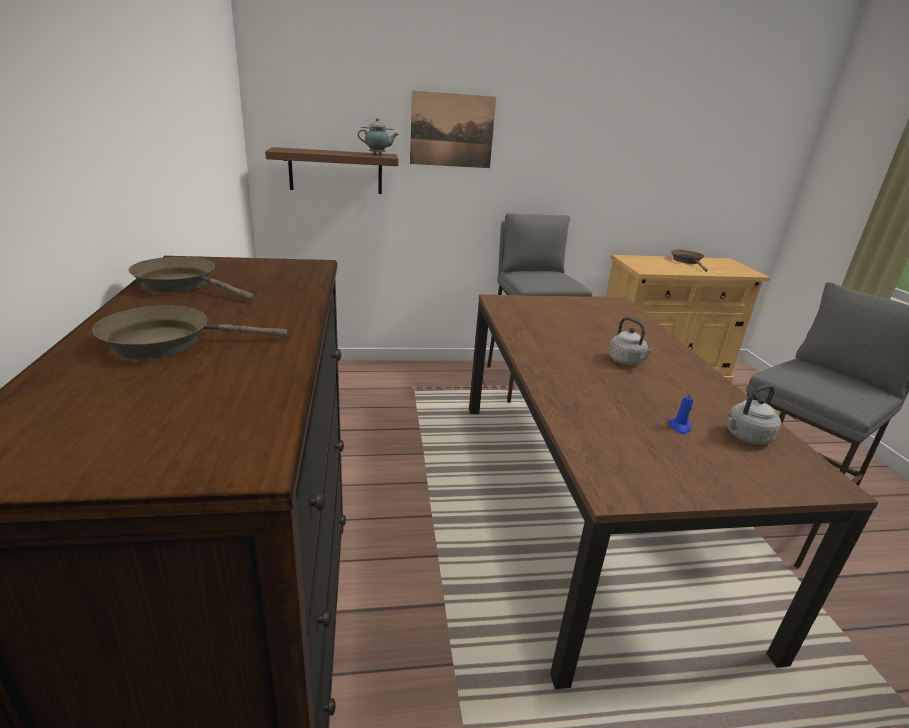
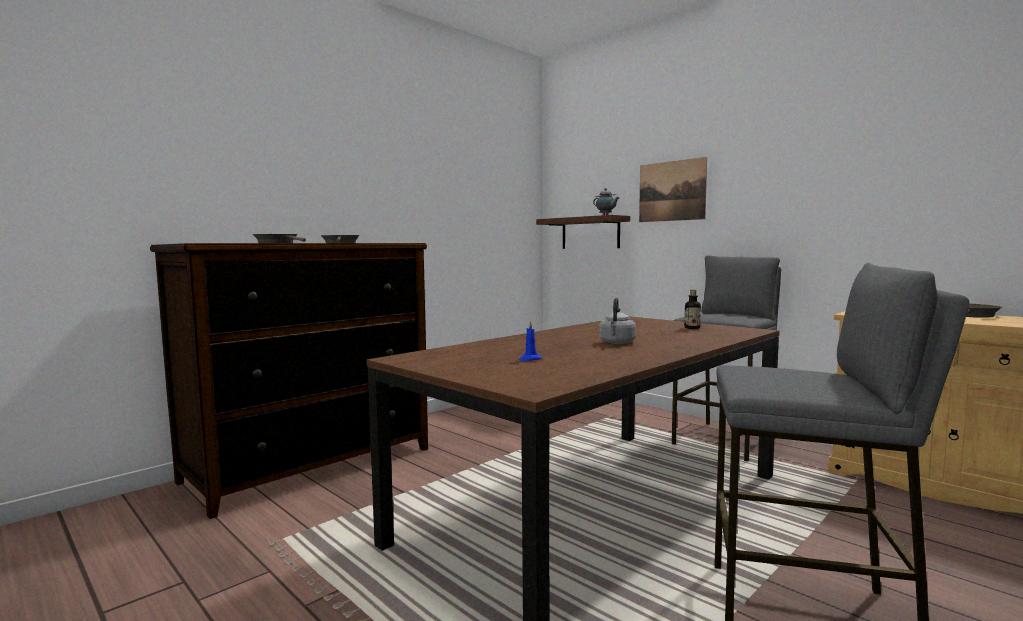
camera: 55 degrees right, 20 degrees down
(583, 309) = (692, 328): none -> bottle
(746, 437) = (560, 370): grey kettle -> none

